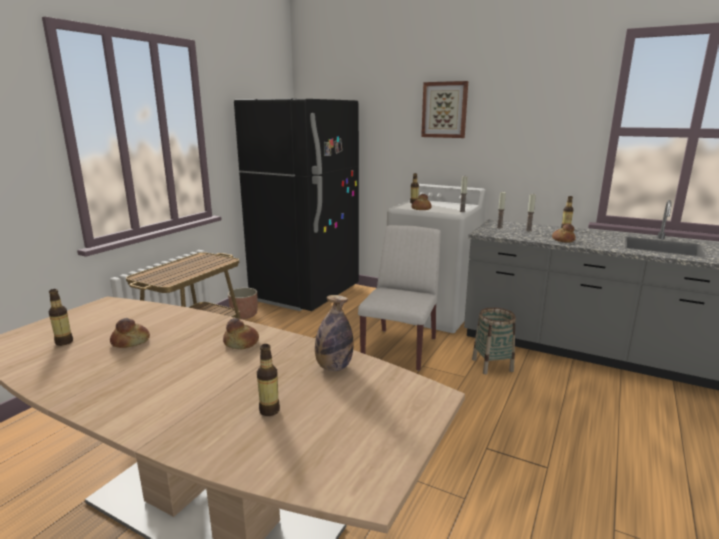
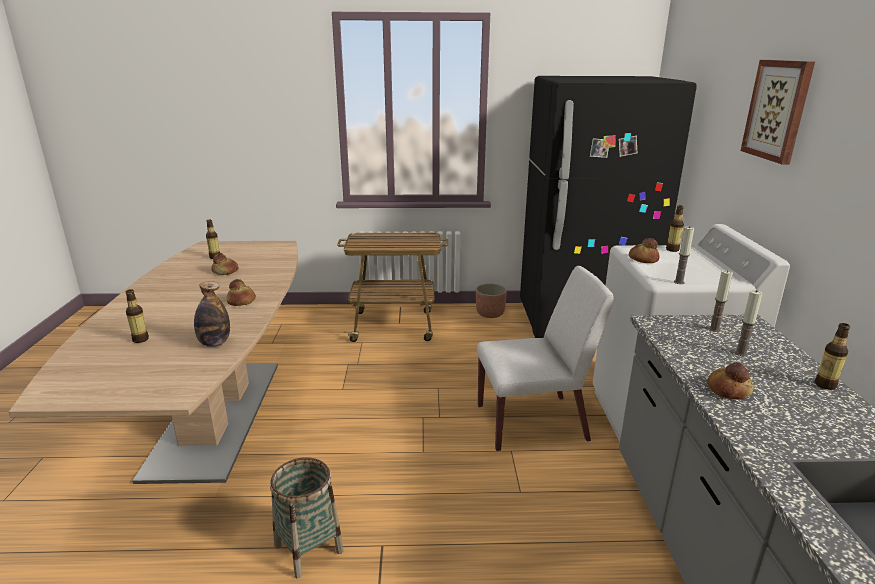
camera: 60 degrees right, 5 degrees up
(492, 365) = (576, 510): basket -> basket (308, 548)

